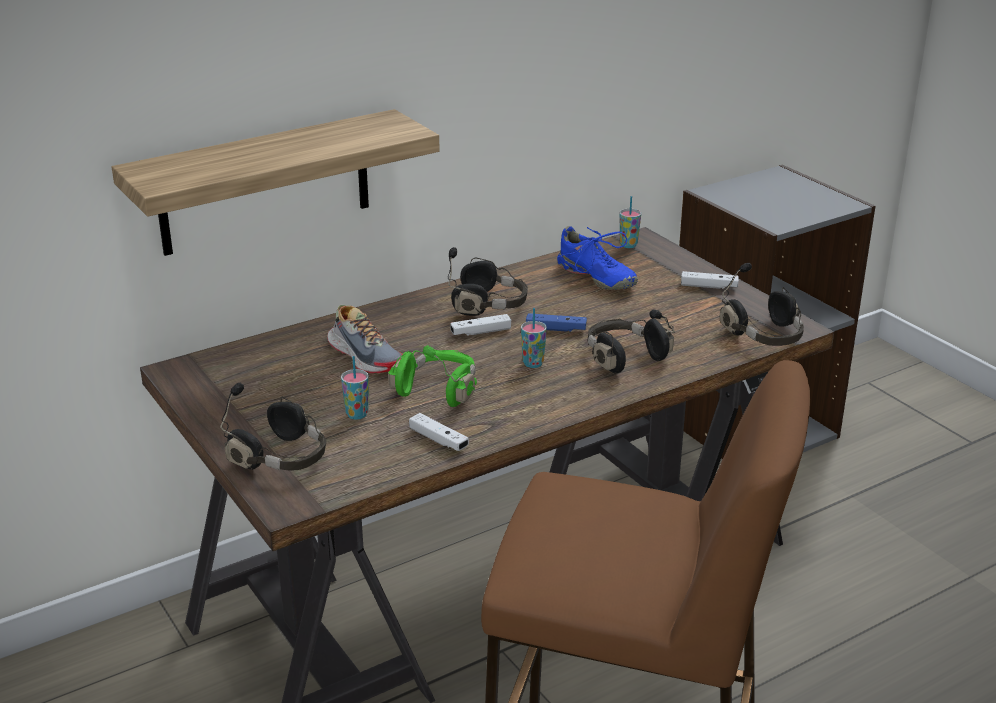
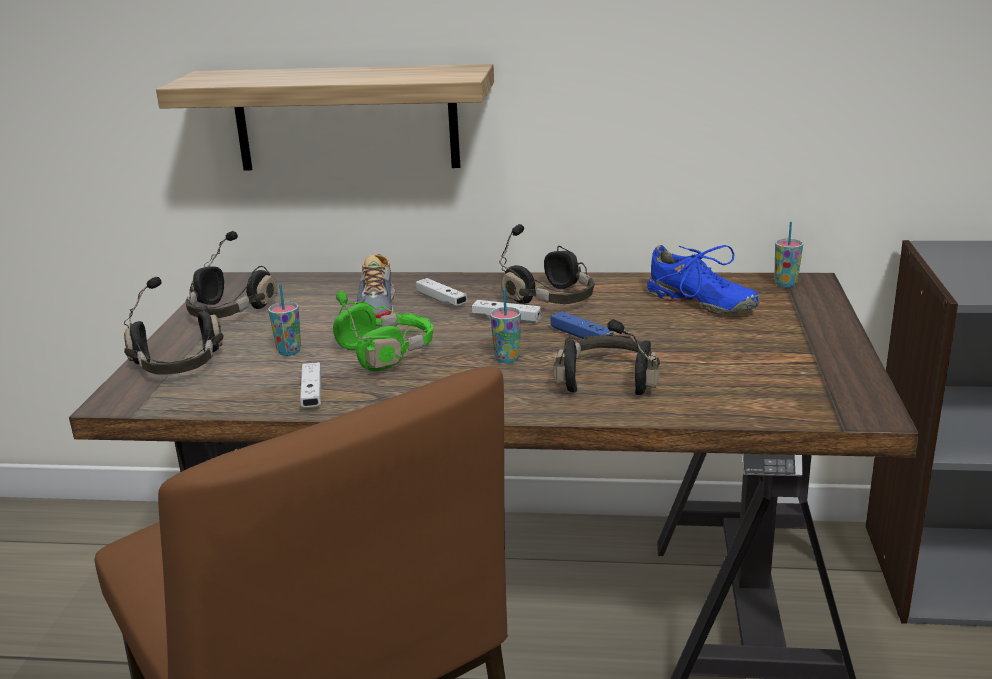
camera: 40 degrees right, 5 degrees down
(595, 277) = (700, 303): blue shoe -> blue shoe turned 45 degrees counterclockwise
(709, 286) = (819, 343): white game controller -> white game controller (441, 300)
(765, 336) = (811, 410): black headphones -> black headphones (228, 312)

